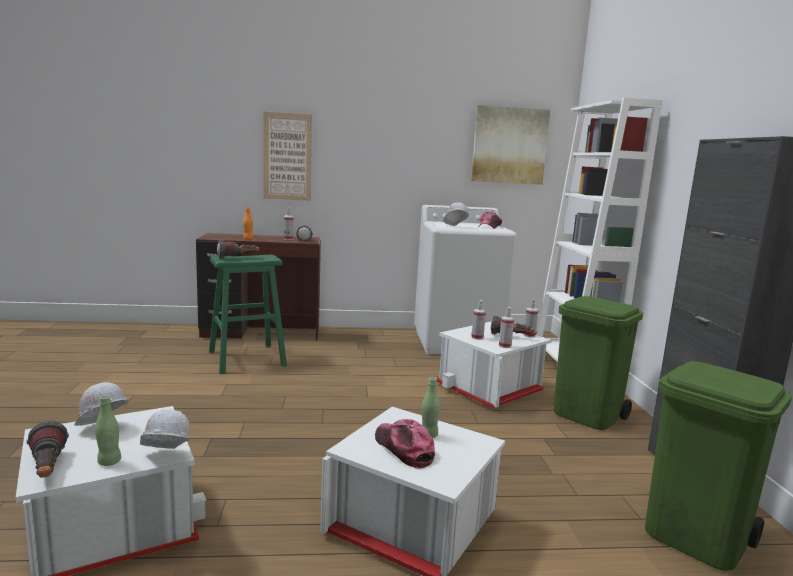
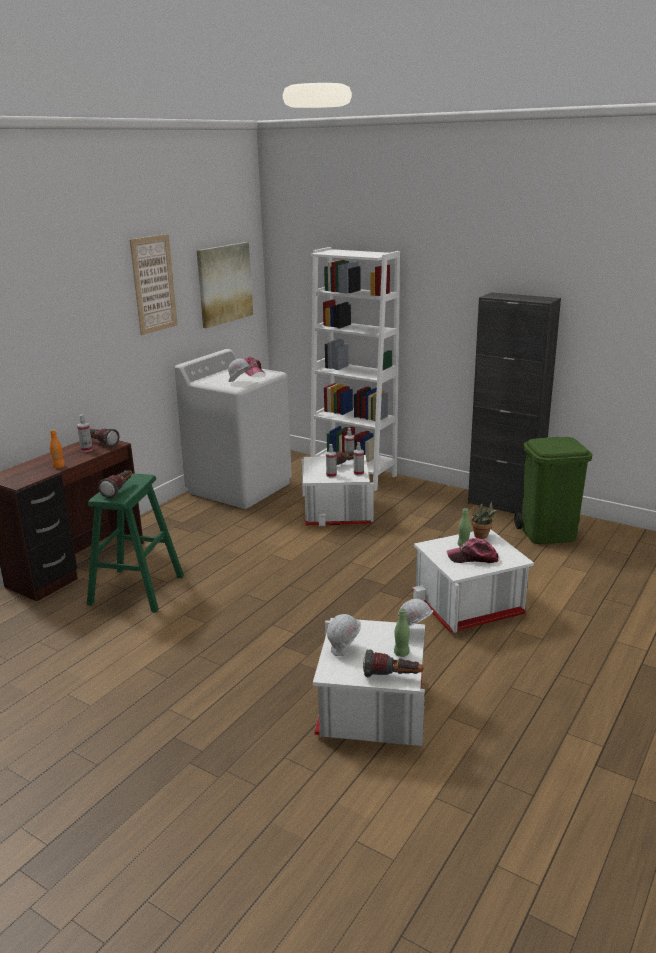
camera: 50 degrees left, 10 degrees up
(287, 157) = (46, 354): picture -> picture (154, 284)
(473, 442) = (483, 536): none -> potted plant
(587, 415) = (412, 499): green trash can -> none

